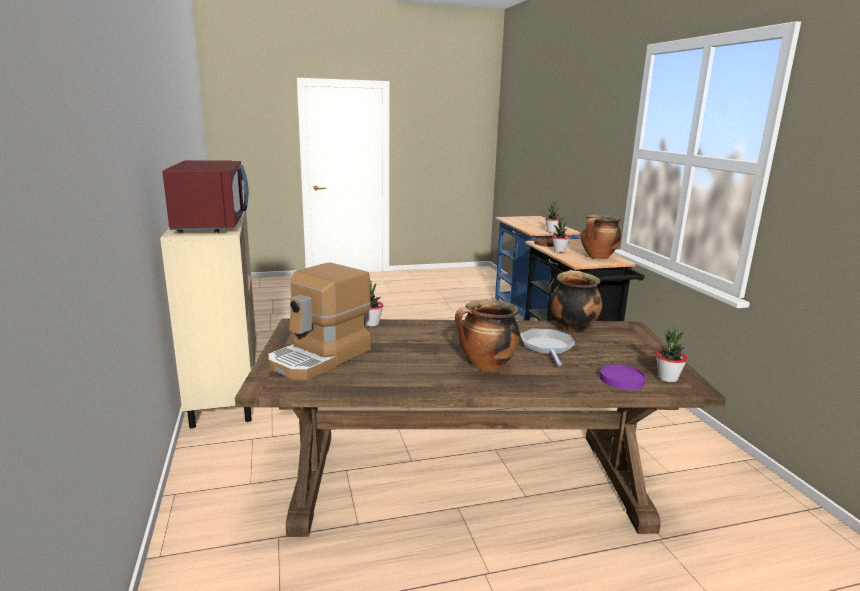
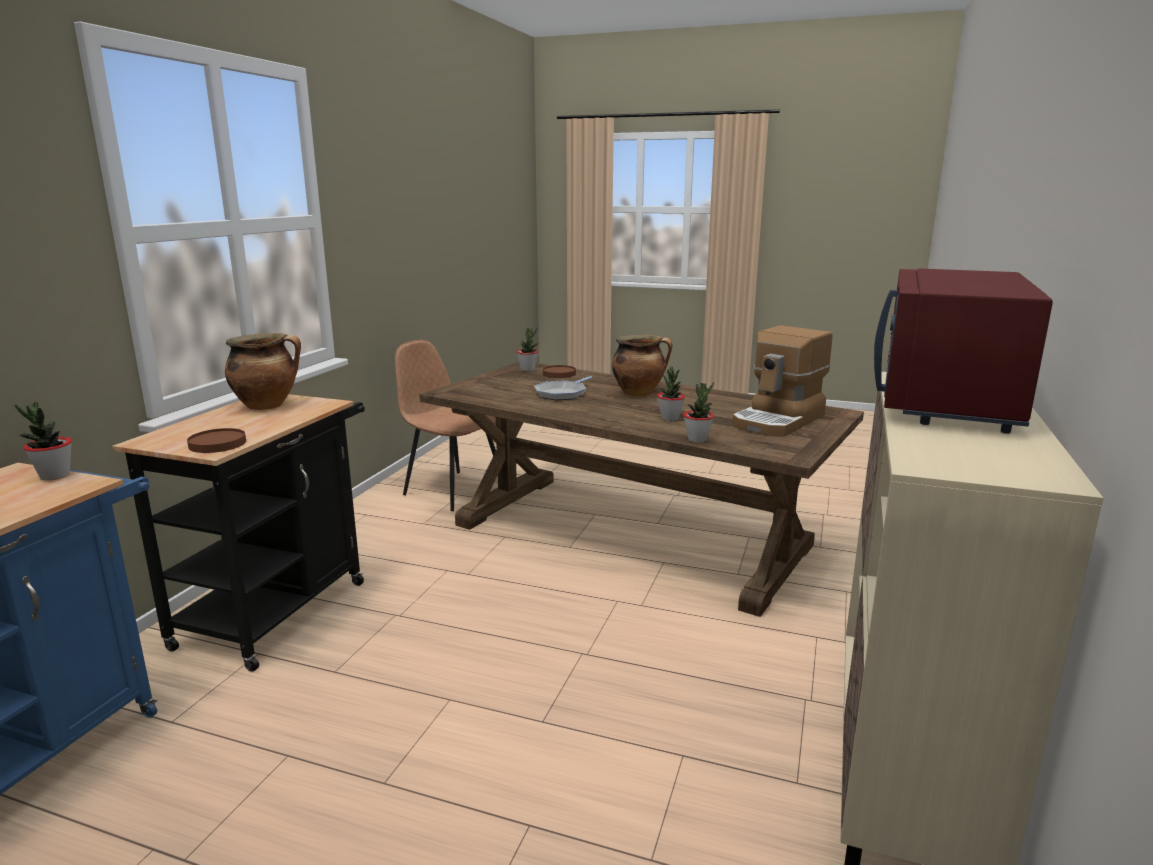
camera: 145 degrees left, 0 degrees up
(320, 358) = (779, 421): coffee machine -> coffee machine turned 150 degrees clockwise
(559, 251) = (267, 425): potted plant -> potted plant (670, 418)
(572, 328) = (500, 400): cooking pot -> none
(621, 379) = (559, 374): purple plate -> brown plate
(687, 476) = (453, 490): none -> brown chair

